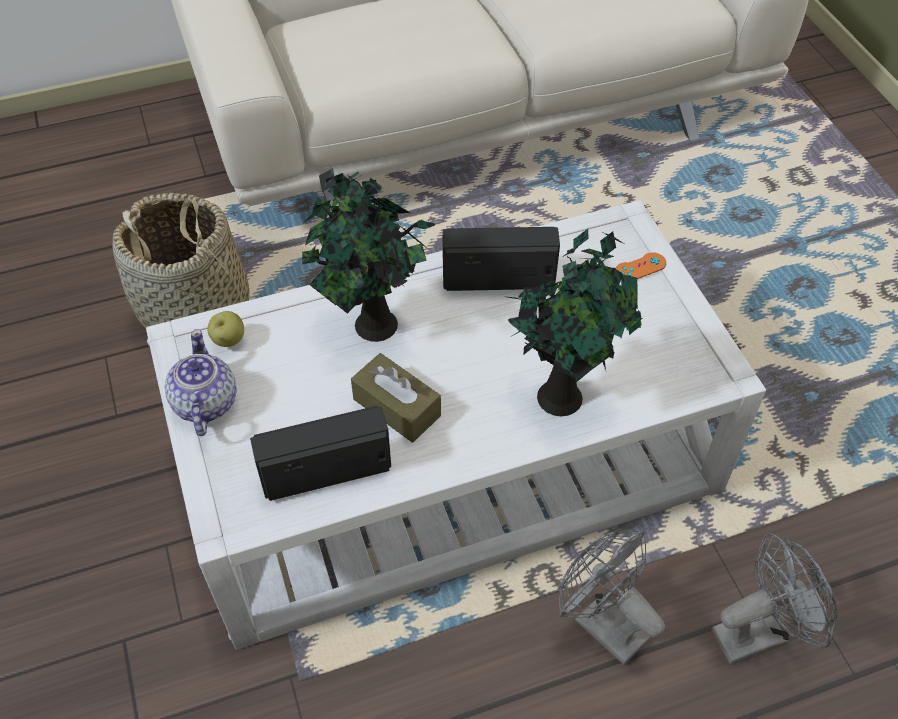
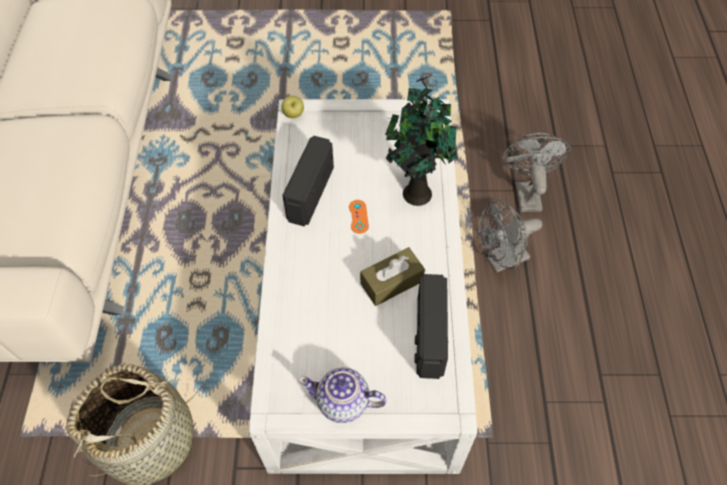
camera: 70 degrees left, 5 degrees up
(229, 340) = (290, 373): apple -> apple (293, 115)
(372, 327) = (317, 278): potted plant -> none
(640, 267) = (335, 119): orange game controller -> orange game controller (358, 216)

